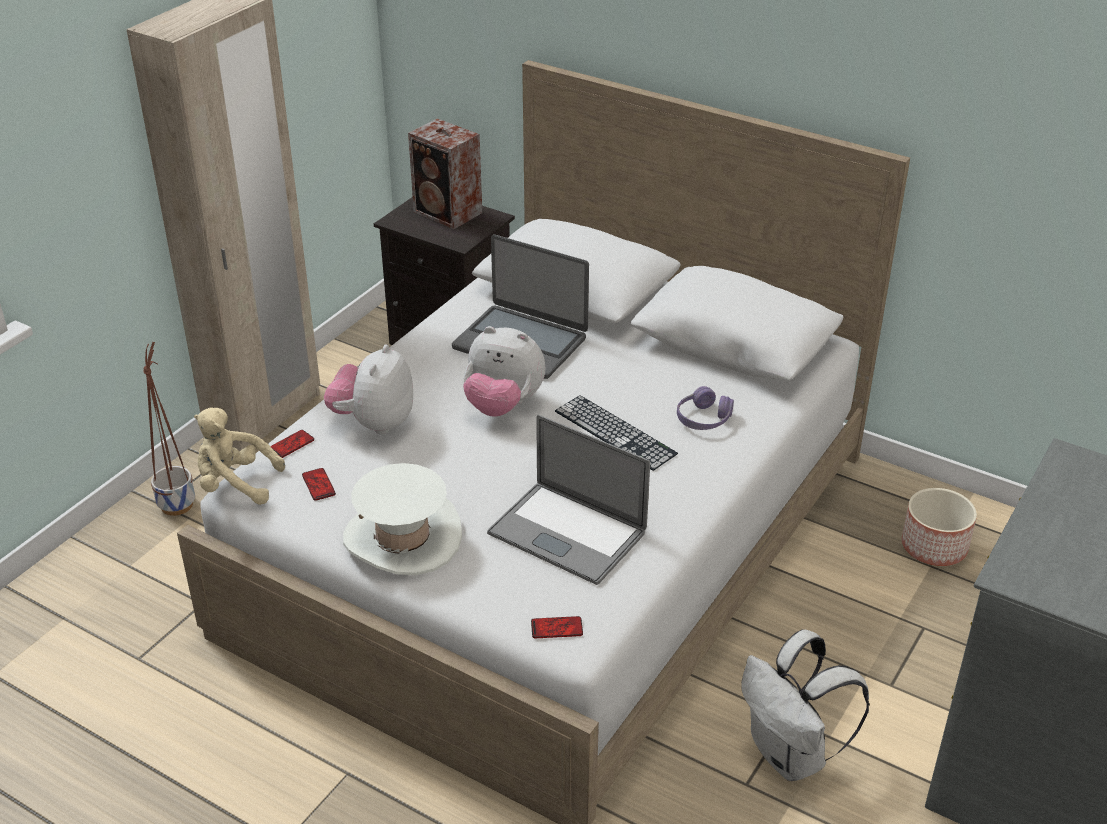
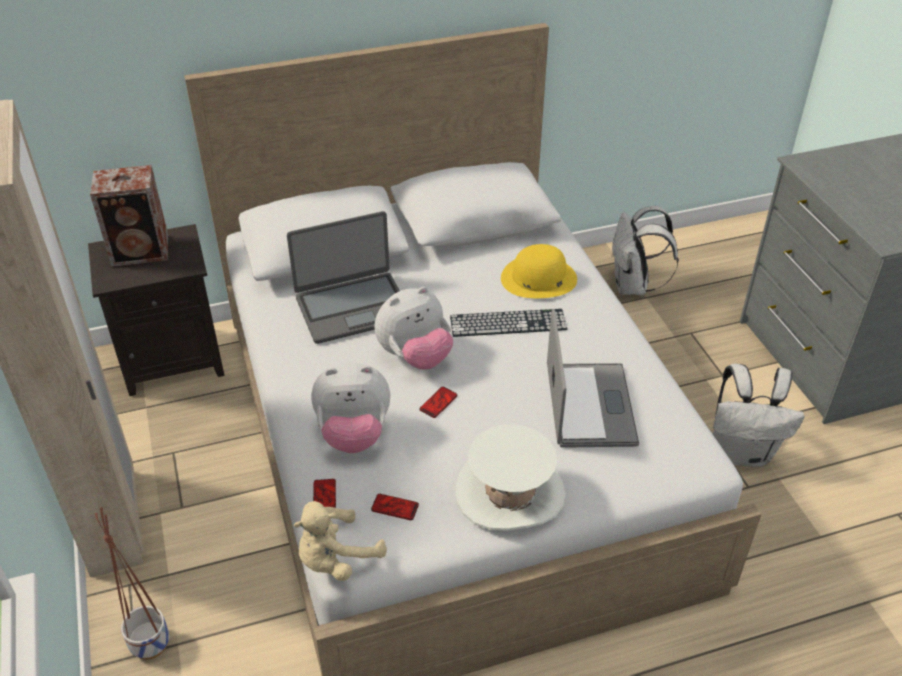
camera: 50 degrees left, 5 degrees up
(374, 422) = (353, 434): plush toy -> plush toy turned 60 degrees counterclockwise
(556, 628) = (683, 465): phone -> phone (438, 403)
(567, 533) = (590, 405): laptop -> laptop turned 75 degrees counterclockwise
(703, 419) = (538, 278): purple headphones -> yellow hat
(934, 547) = (633, 286): planter -> white backpack

